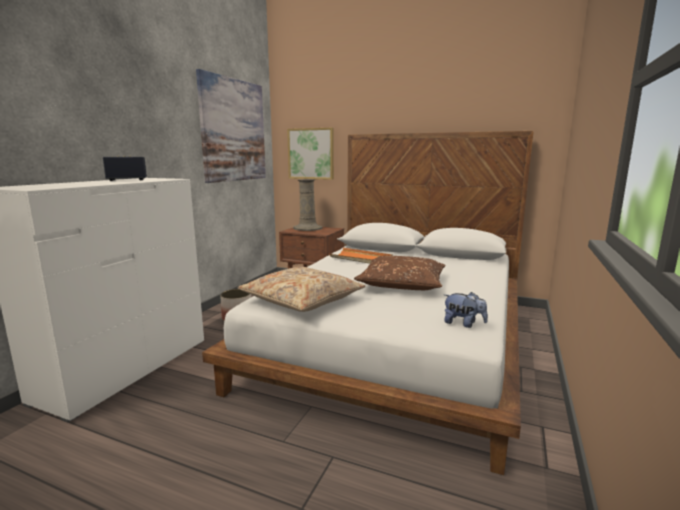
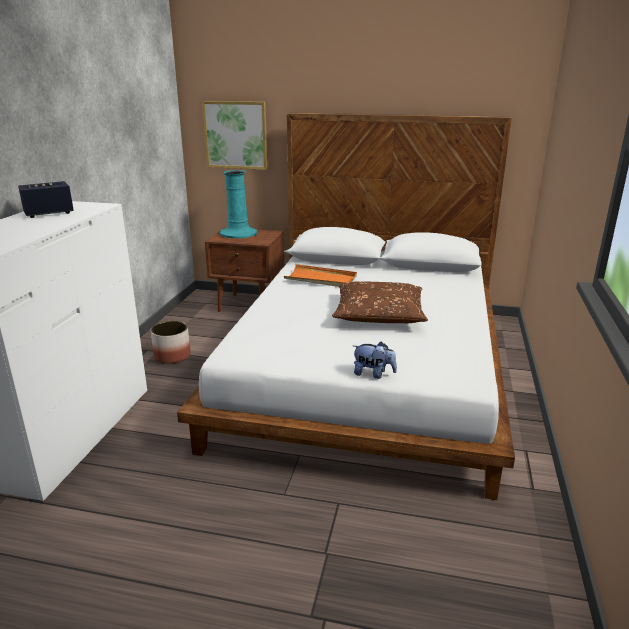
camera: 10 degrees left, 10 degrees up
(233, 130) = (139, 113): picture -> none
(302, 300) = (281, 346): beige pillow -> none
(308, 228) = (239, 233): beige vase -> turquoise vase
(463, 324) = (456, 362): plush toy -> plush toy (373, 374)

